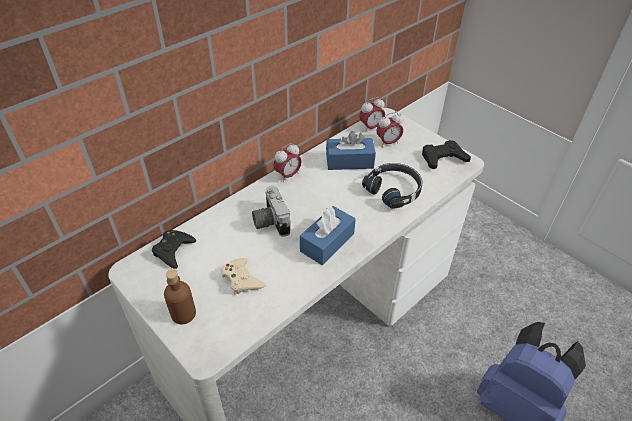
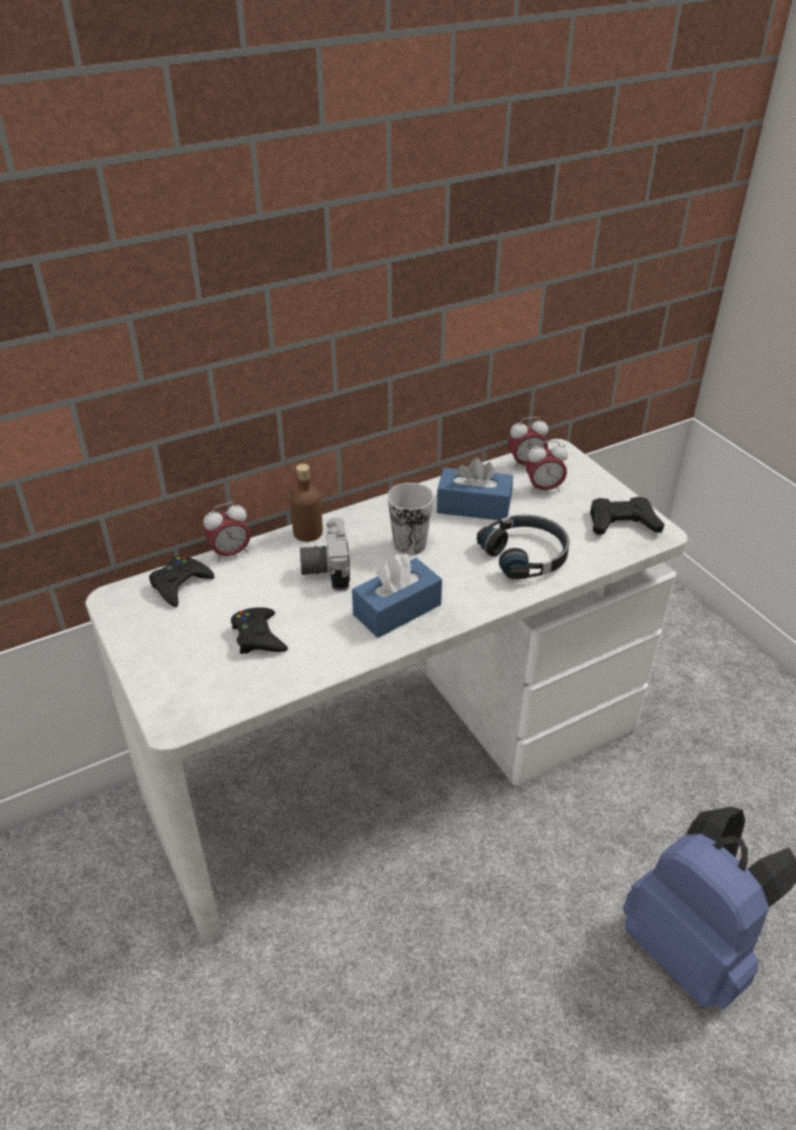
camera: 15 degrees right, 5 degrees down
(183, 314) = (165, 665): brown bottle -> brown bottle (308, 532)
(242, 279) = (258, 636): beige game controller -> black game controller
(288, 175) = (374, 512): alarm clock -> alarm clock (230, 553)
(318, 195) = (409, 544): none -> cup

